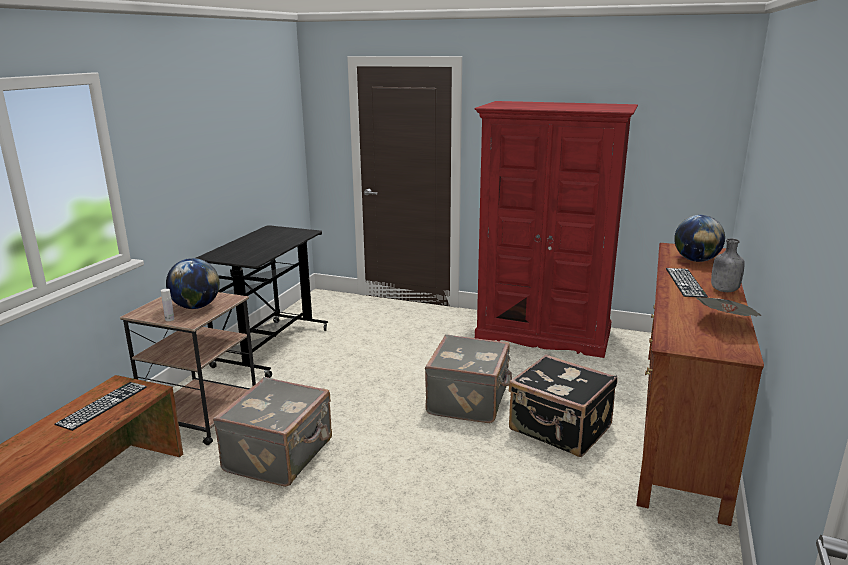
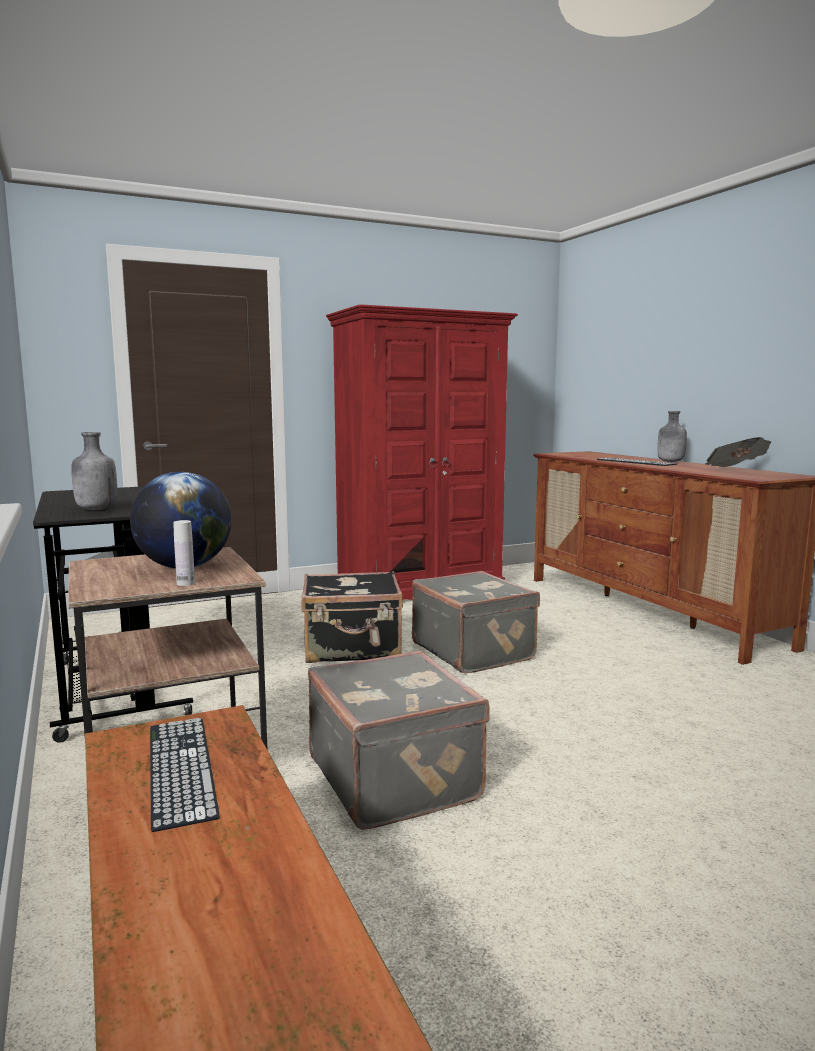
camera: 45 degrees left, 10 degrees down
(237, 252) = (96, 509): none -> grey bottle
(559, 429) = (588, 642): black suitcase -> black suitcase (353, 649)
(696, 260) = (595, 456): globe -> none

